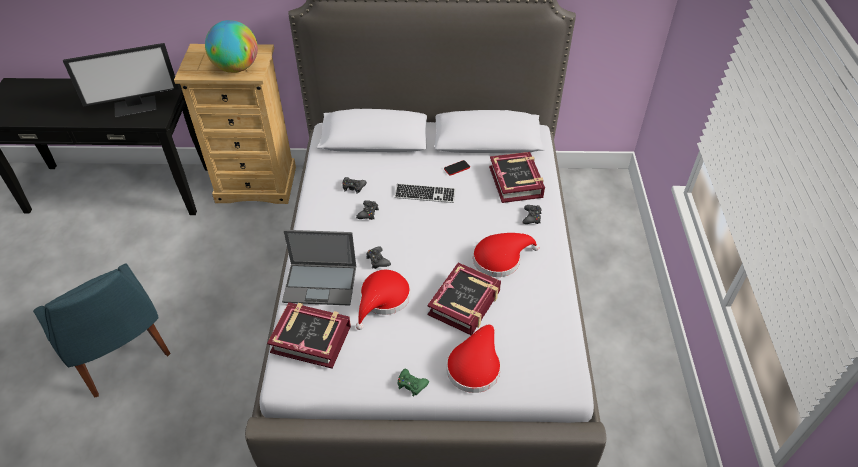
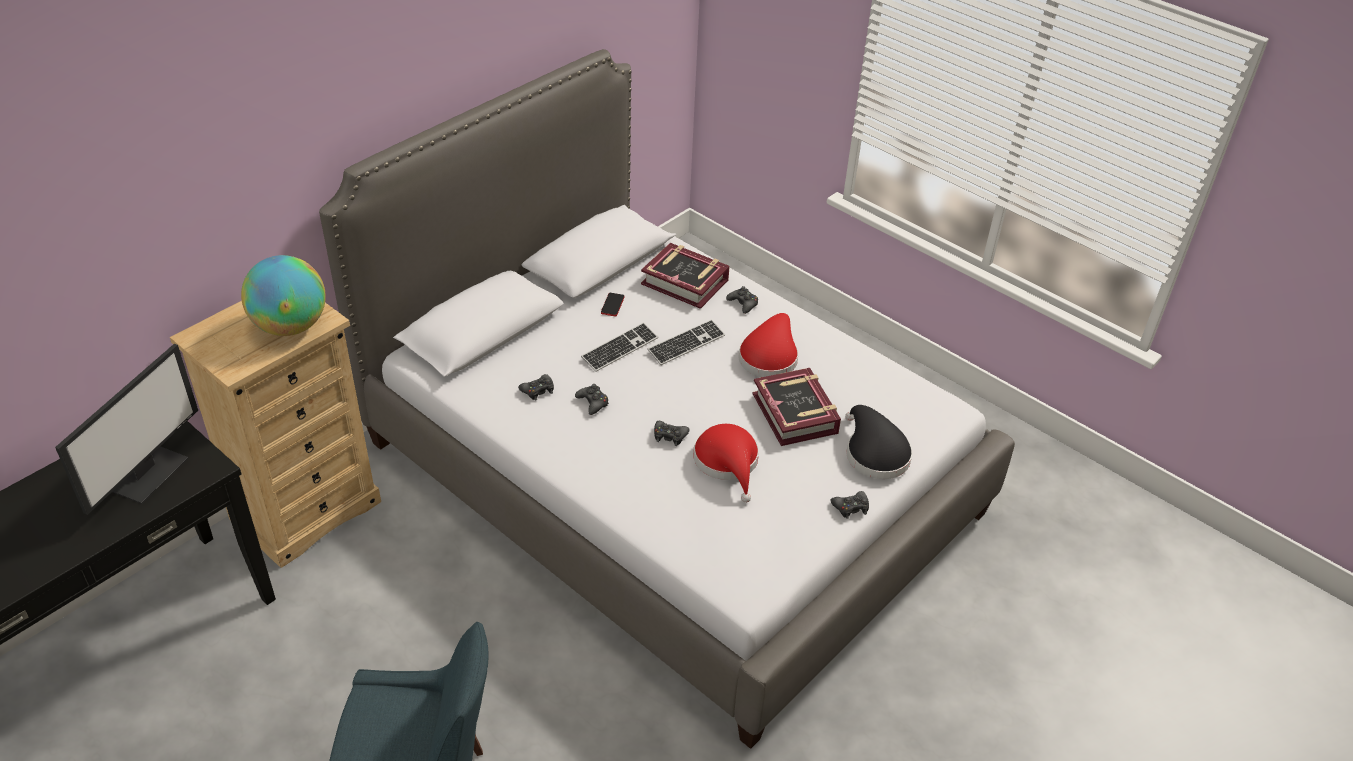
camera: 50 degrees left, 5 degrees down
(311, 339) = (719, 544): book -> none
(321, 283) = (652, 494): laptop -> none
(411, 384) = (851, 507): green game controller -> black game controller
(464, 217) = (686, 344): none -> keyboard
(475, 365) = (874, 453): red hat -> black hat

